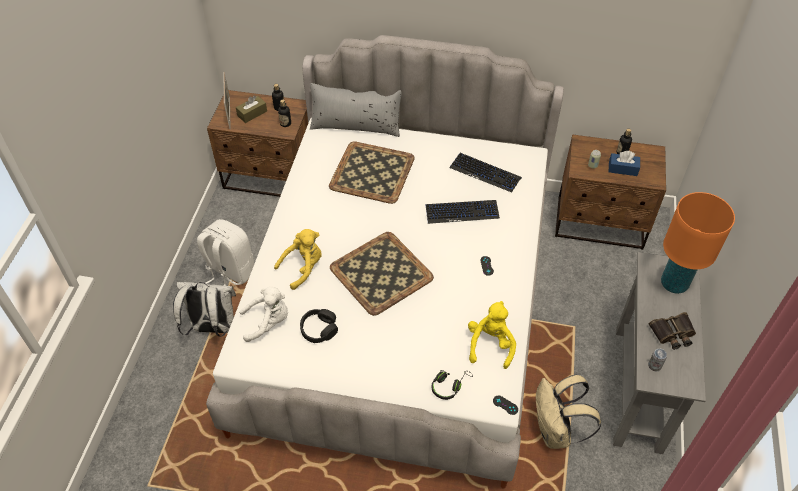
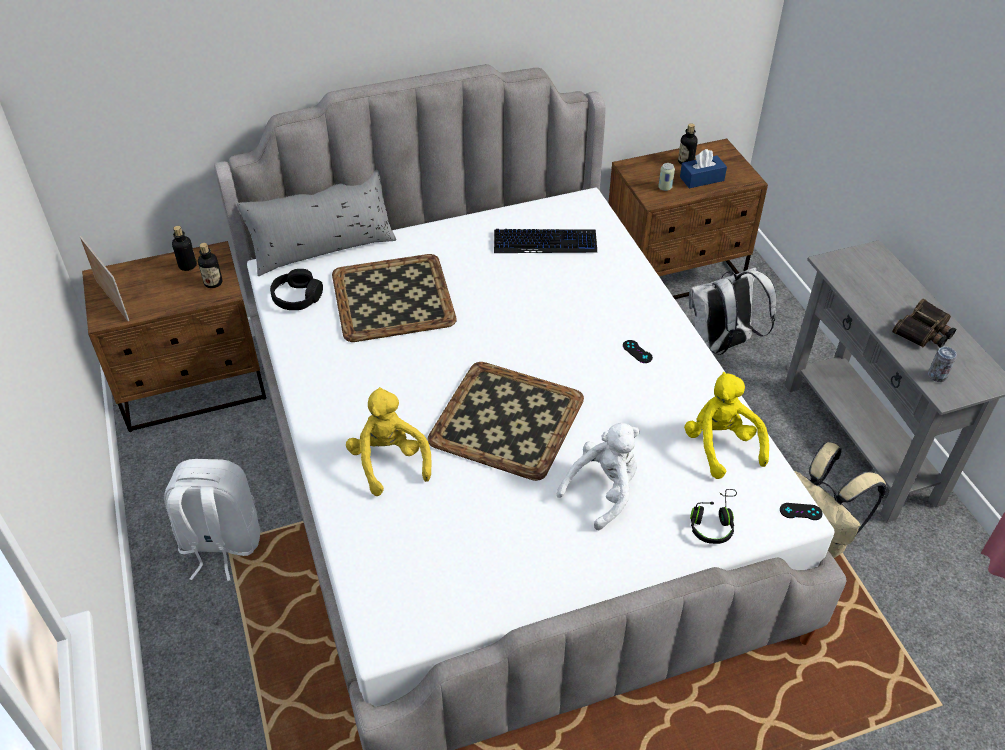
camera: 30 degrees left, 5 degrees down
(212, 327) = (246, 636): white backpack -> white backpack (721, 345)
(252, 113) = (150, 288): brown tissue box -> none
(268, 322) = (394, 560): white plush toy -> white plush toy (603, 491)
(303, 267) = (389, 461): yellow plush toy -> yellow plush toy turned 45 degrees counterclockwise
(319, 329) = (478, 534): black headphones -> black headphones (297, 297)
(462, 212) = (553, 300): keyboard -> none
(674, 284) = (877, 275): orange table lamp -> none

